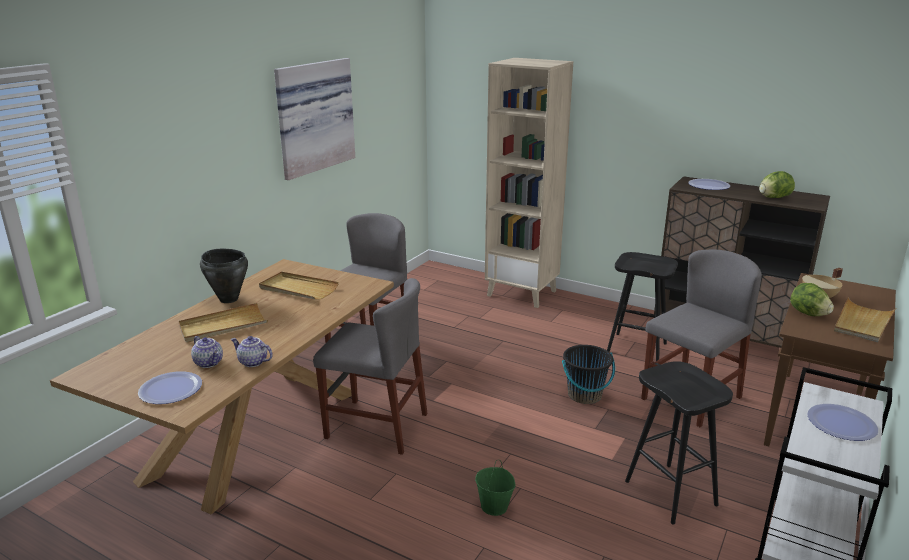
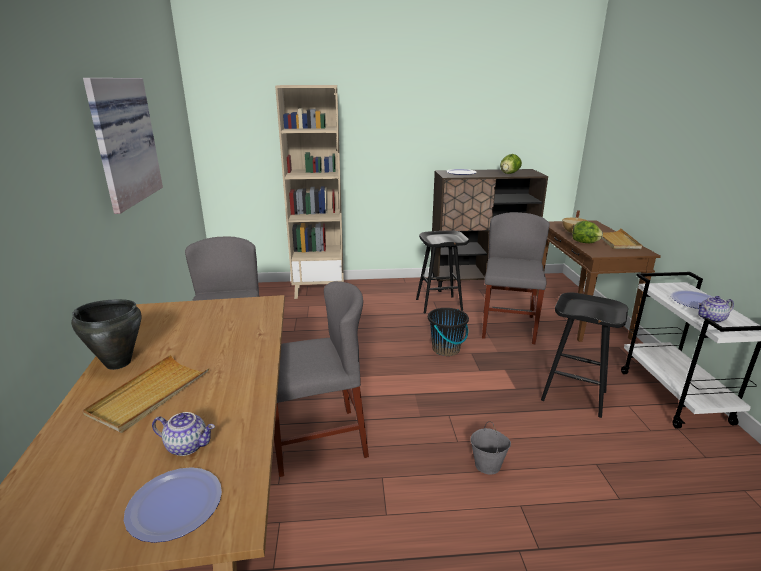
camera: 35 degrees left, 0 degrees up
(252, 362) = (244, 422): teapot -> teapot (711, 319)
(298, 289) = (193, 328): beige tray -> none
(494, 506) = (488, 465): green bucket -> grey bucket

